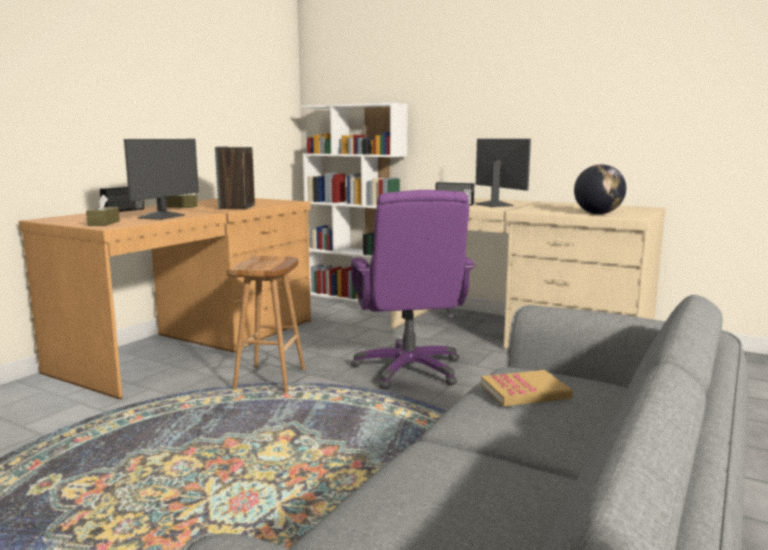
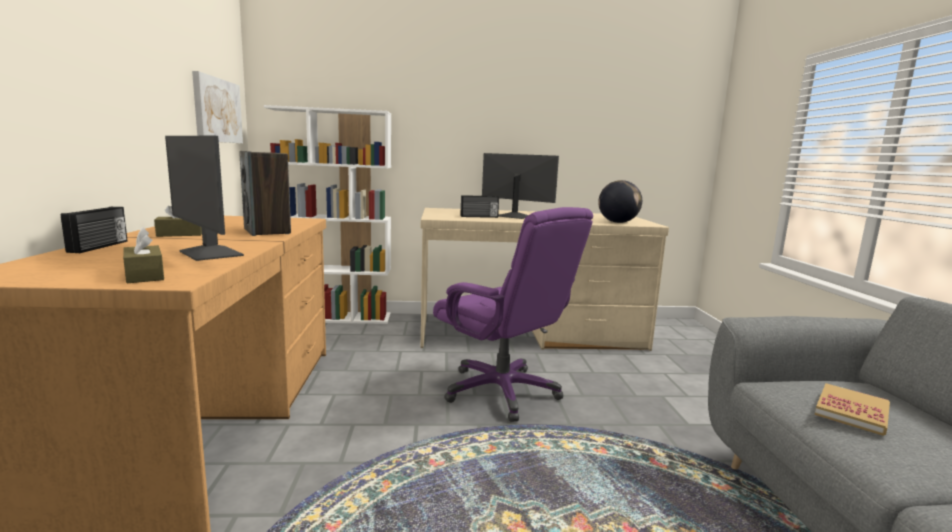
camera: 35 degrees left, 0 degrees up
(163, 217) = (209, 254): monitor -> monitor turned 150 degrees clockwise
(261, 113) = (217, 110): none -> picture
(271, 380) = (385, 446): brown stool -> none

